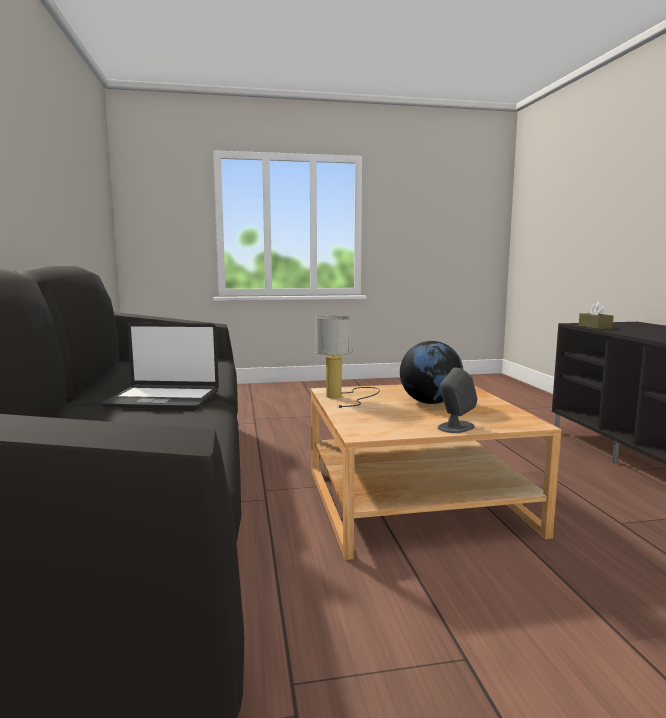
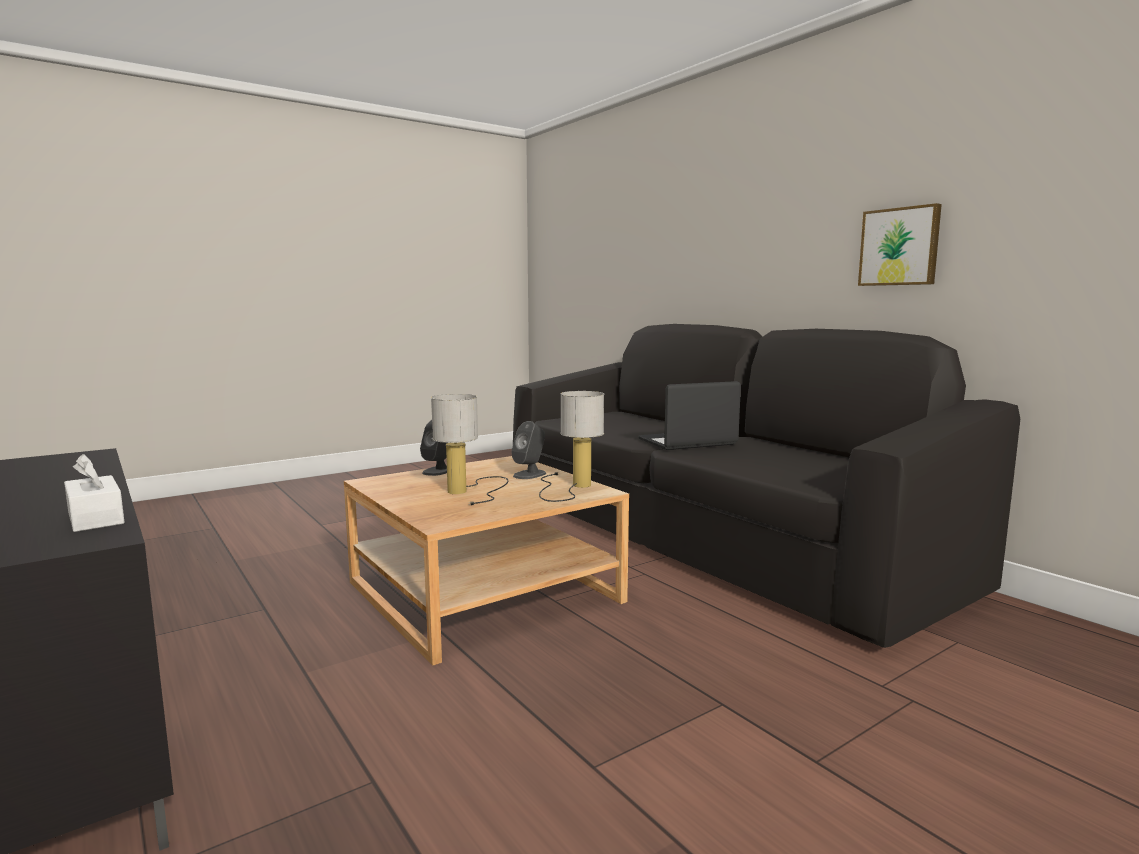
camera: 155 degrees right, 0 degrees up
(31, 189) = (900, 247): none -> picture
(363, 411) = (530, 474): none -> grey speaker
(430, 403) = (470, 490): globe -> table lamp
(595, 327) = (95, 518): brown tissue box -> white tissue box

